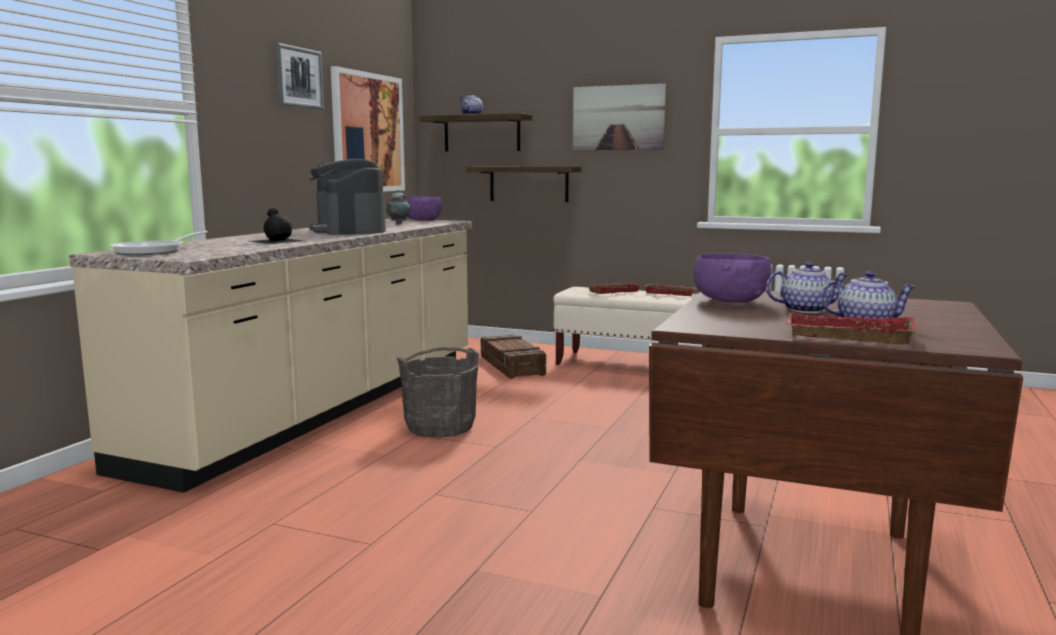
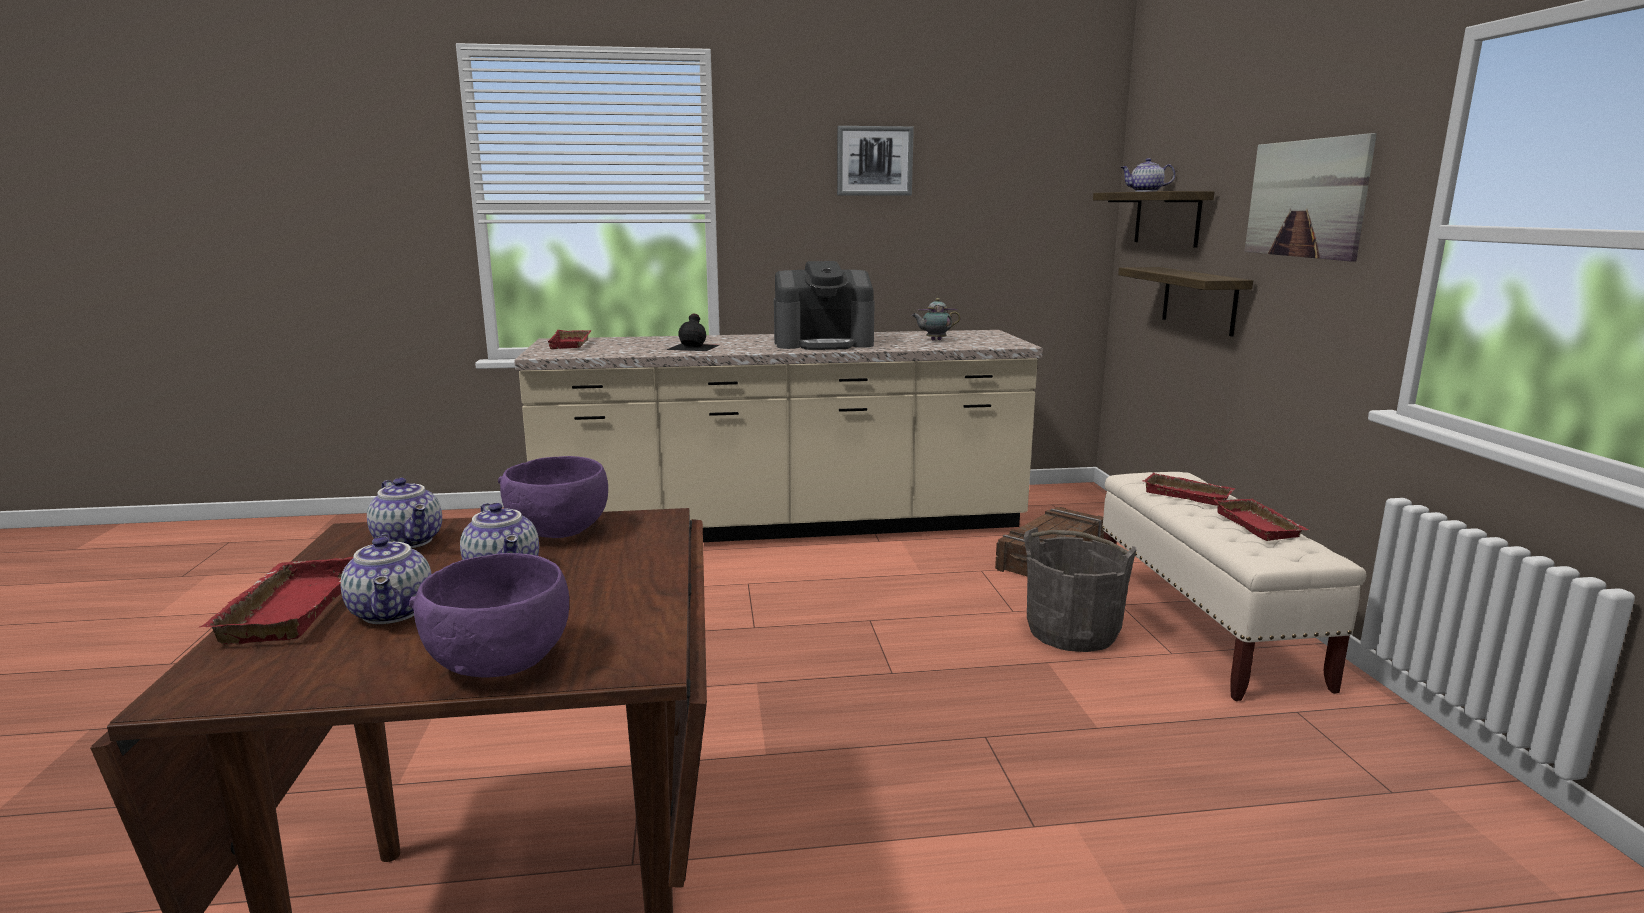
camera: 60 degrees right, 5 degrees up
(154, 251) = (572, 344): frying pan -> red tray
(349, 231) = (824, 343): coffee machine -> coffee machine turned 135 degrees counterclockwise
(368, 133) = (1004, 219): picture -> none
(422, 220) = (994, 338): purple bowl -> purple bowl (499, 660)
(440, 426) = (783, 585): grey bucket -> grey bucket (1072, 632)
(724, 319) = (410, 541): none -> teapot

